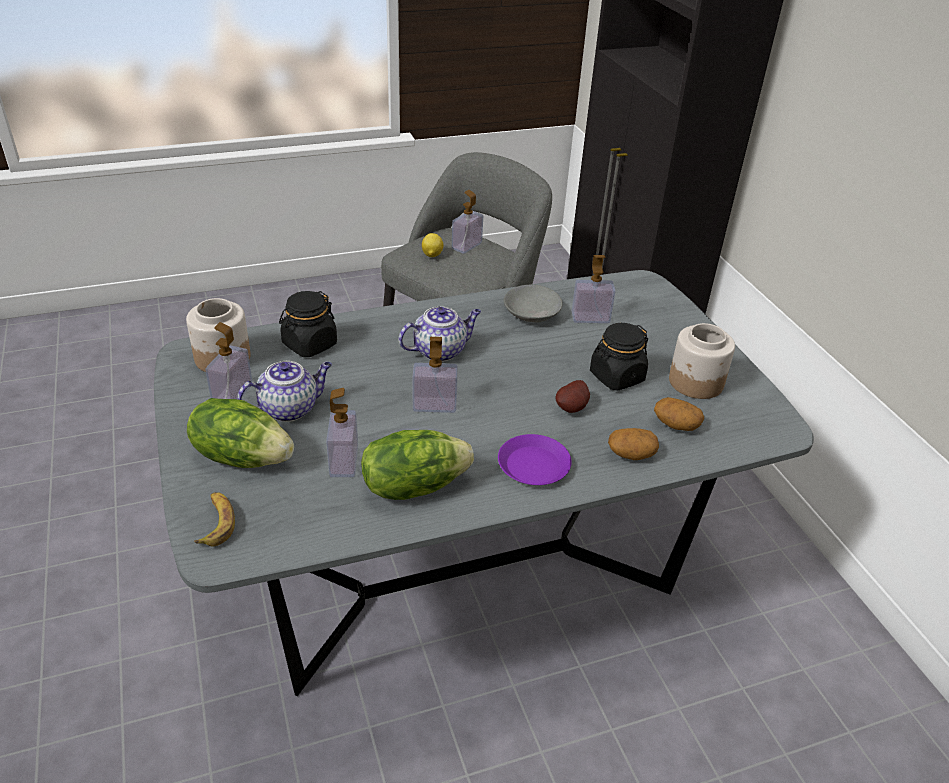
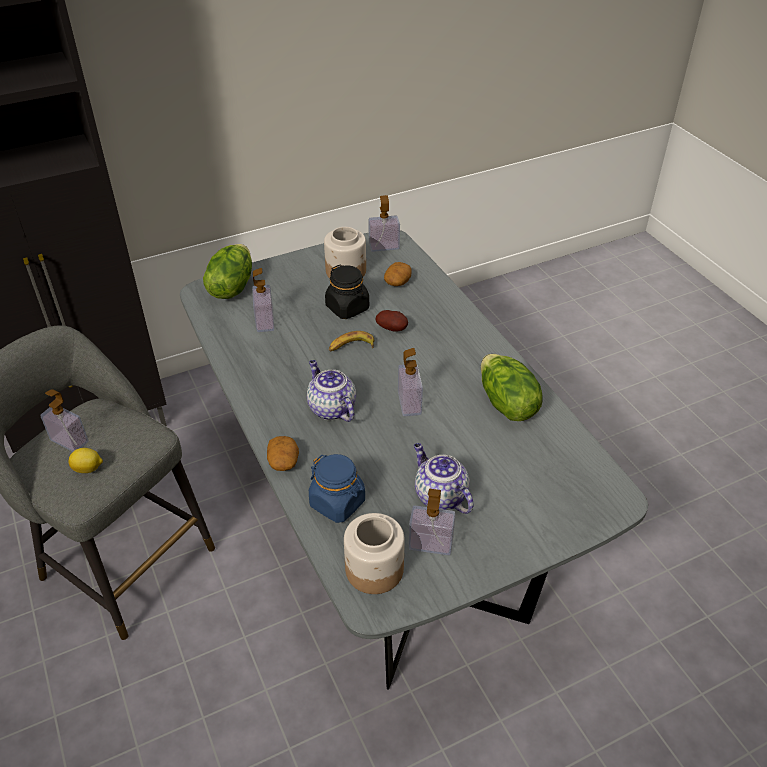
camera: 95 degrees left, 5 degrees up
(216, 522) = (588, 509): banana -> banana (351, 347)
(243, 456) = (510, 512): lettuce -> lettuce (231, 287)
(309, 344) = (338, 503): black jar -> blue jar
(344, 461) = (494, 447): soap dispenser -> soap dispenser (384, 246)
(532, 314) = (262, 355): grey bowl -> none
(533, 465) = (463, 346): purple plate -> none
(631, 454) = (435, 302): potato -> potato (283, 461)

